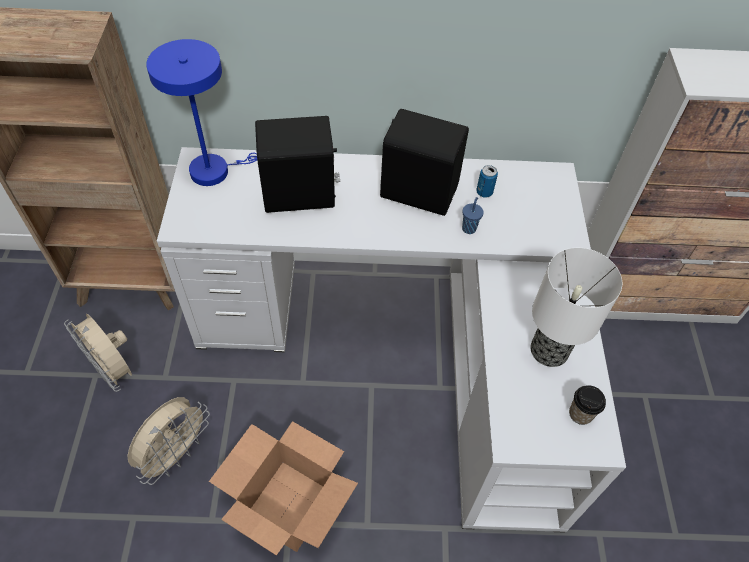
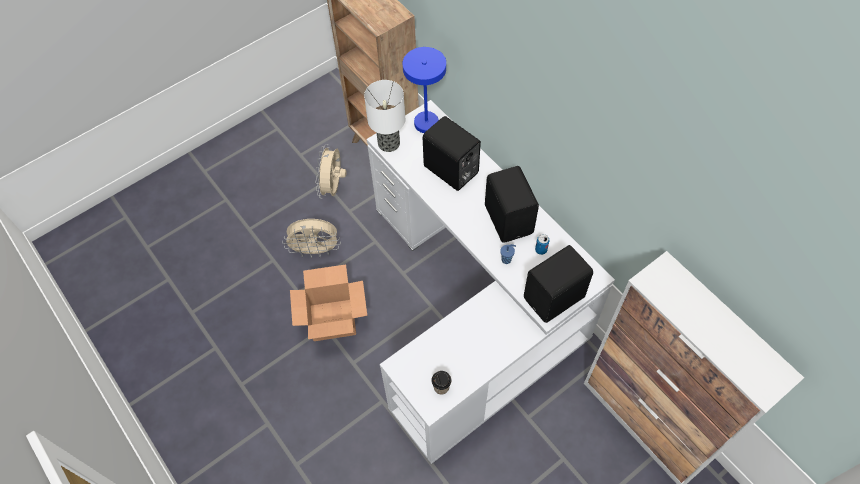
camera: 55 degrees right, 5 degrees up
(549, 351) = (467, 350): table lamp -> table lamp (388, 143)
(557, 222) = (555, 298): none -> black speaker

